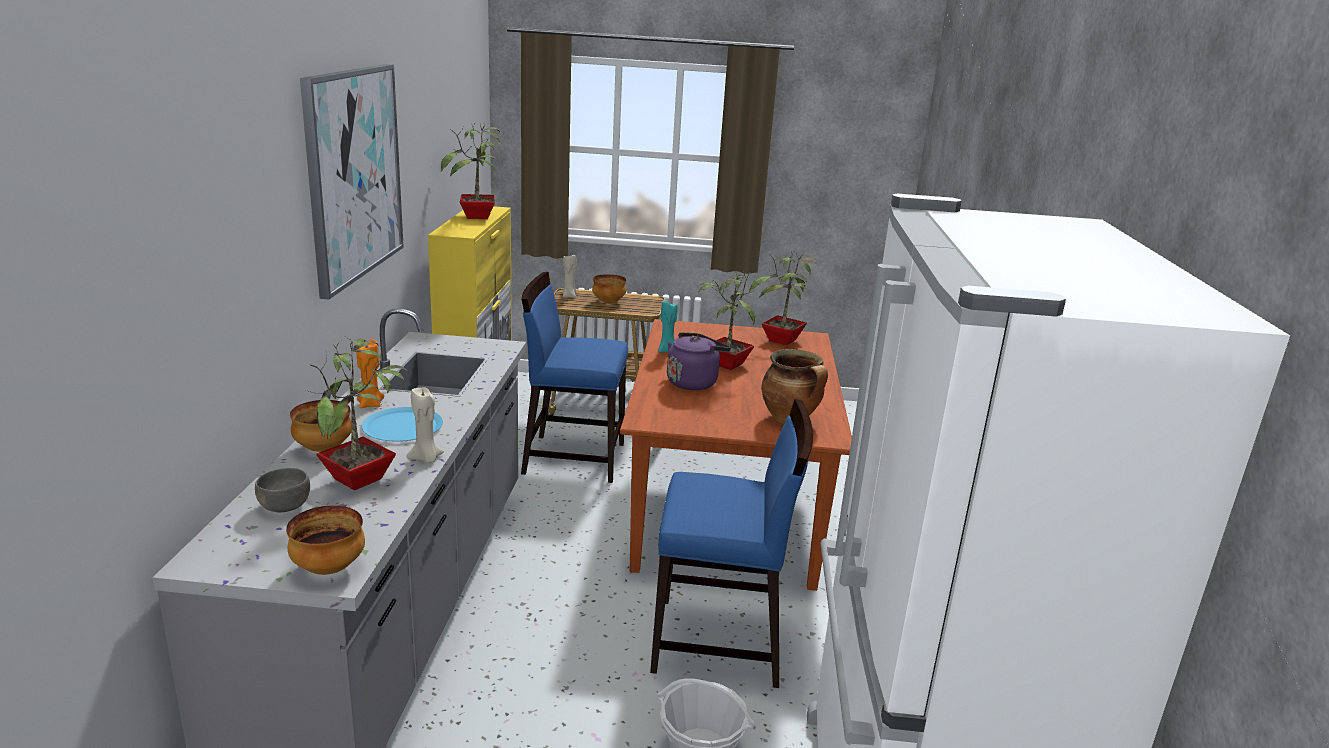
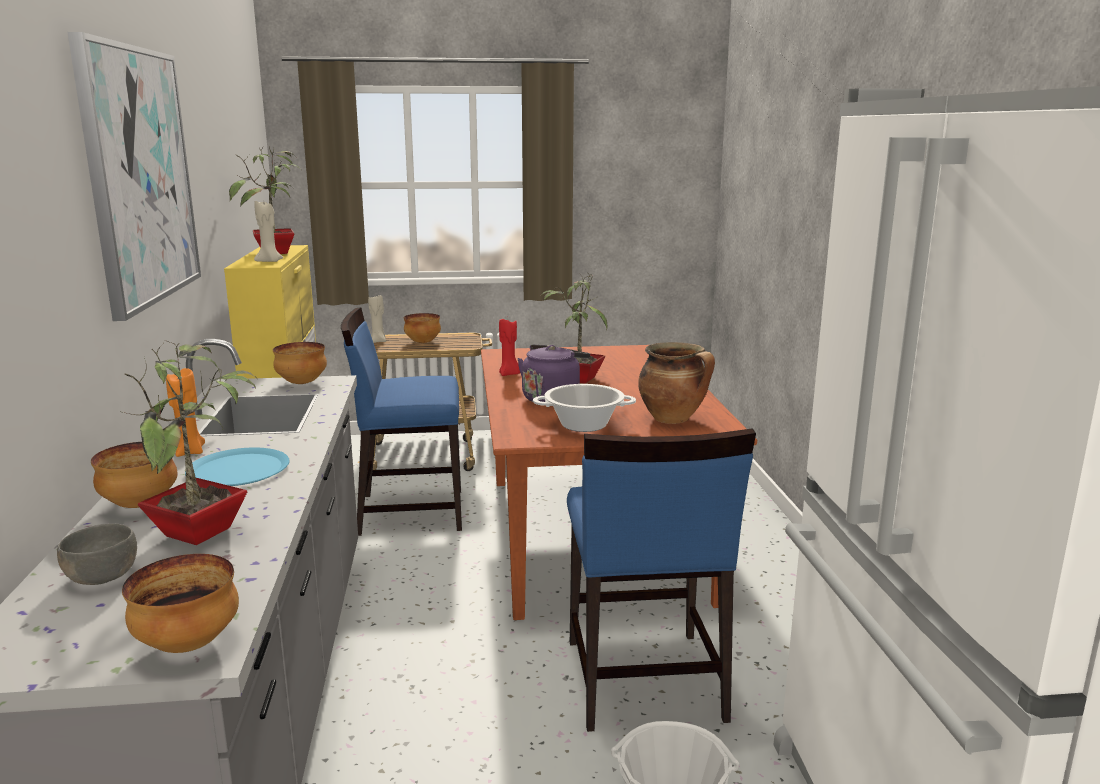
camera: 10 degrees left, 5 degrees down
(426, 459) = (281, 499): beige candle -> beige candle (270, 261)
(477, 345) = (301, 383): none -> bowl
(667, 351) = (509, 374): turquoise candle -> red candle
(708, 414) = (583, 425): none -> cooking pot
(719, 642) = (643, 680): blue chair -> blue chair turned 90 degrees clockwise
(781, 341) = (622, 355): potted plant -> none

